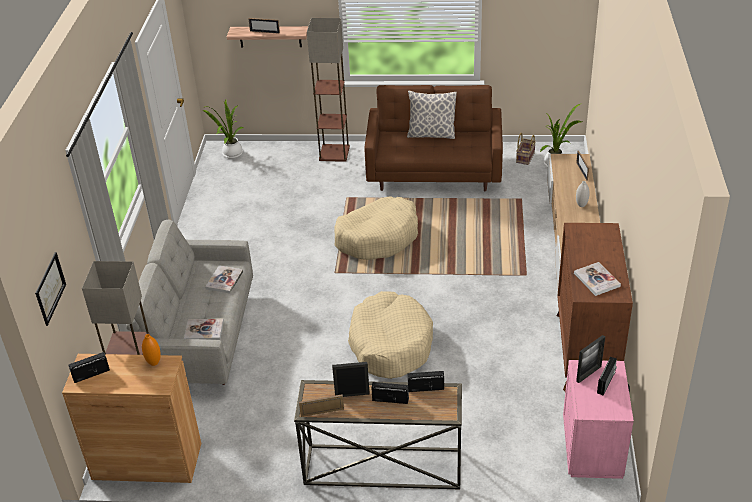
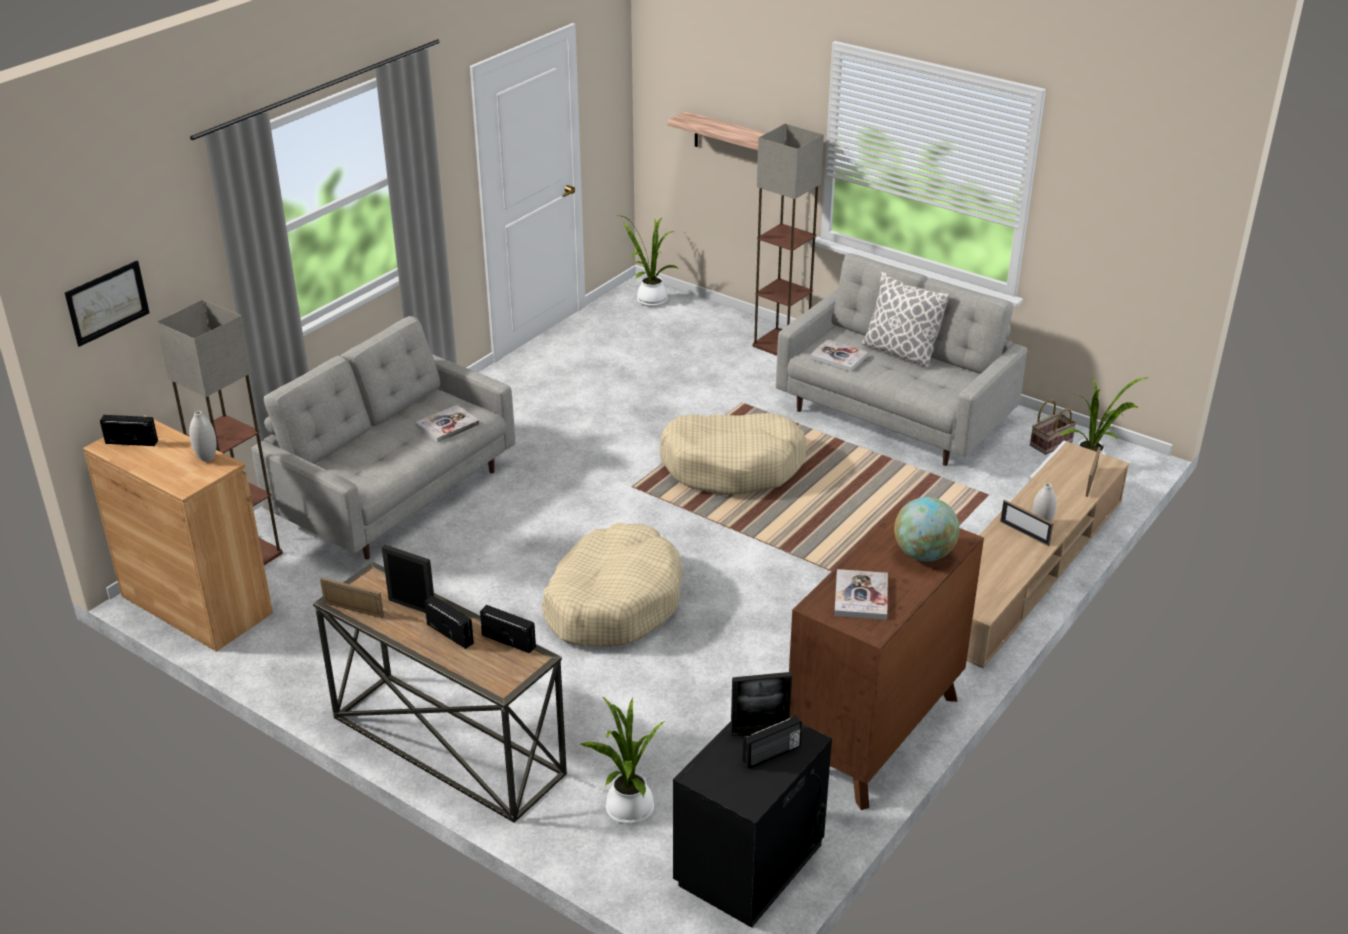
camera: 30 degrees right, 5 degrees down
(154, 363) = (207, 458): orange vase -> white vase
(204, 331) = (362, 472): book -> book (838, 357)
(264, 32) = (720, 128): picture frame -> picture frame (1024, 533)
(435, 173) = (895, 416): brown sofa -> grey sofa
(510, 453) = (627, 811): none -> potted plant
(593, 448) = (751, 865): pink nightstand -> black nightstand
(601, 244) = (923, 554): none -> globe

